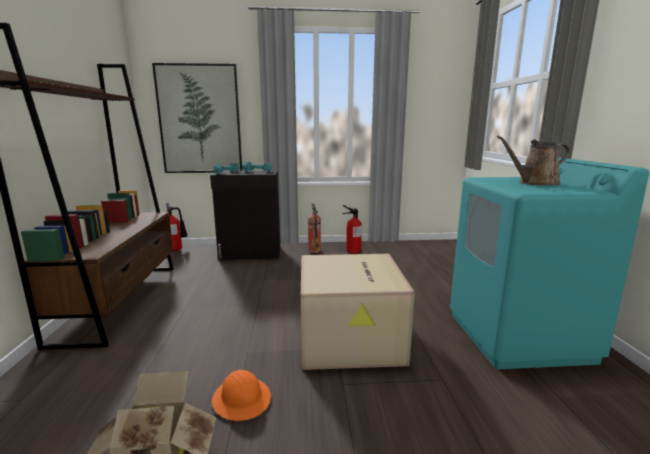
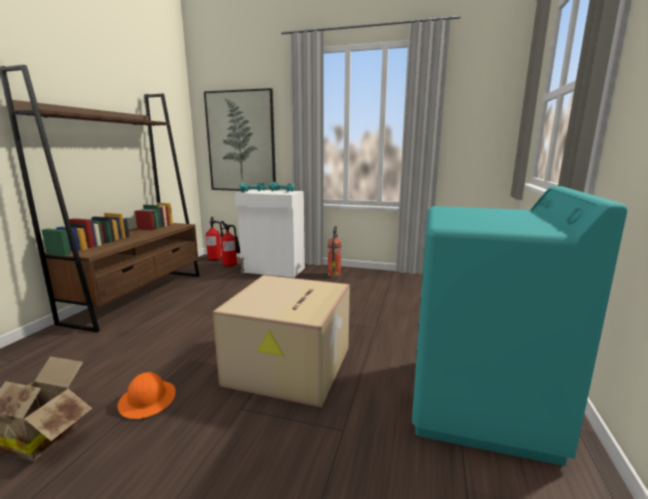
camera: 20 degrees right, 0 degrees up
(250, 253) = (273, 270): black cabinet -> white cabinet
(353, 252) = (372, 280): fire extinguisher -> fire extinguisher (231, 265)
(535, 183) = (495, 217): brown watering can -> none

